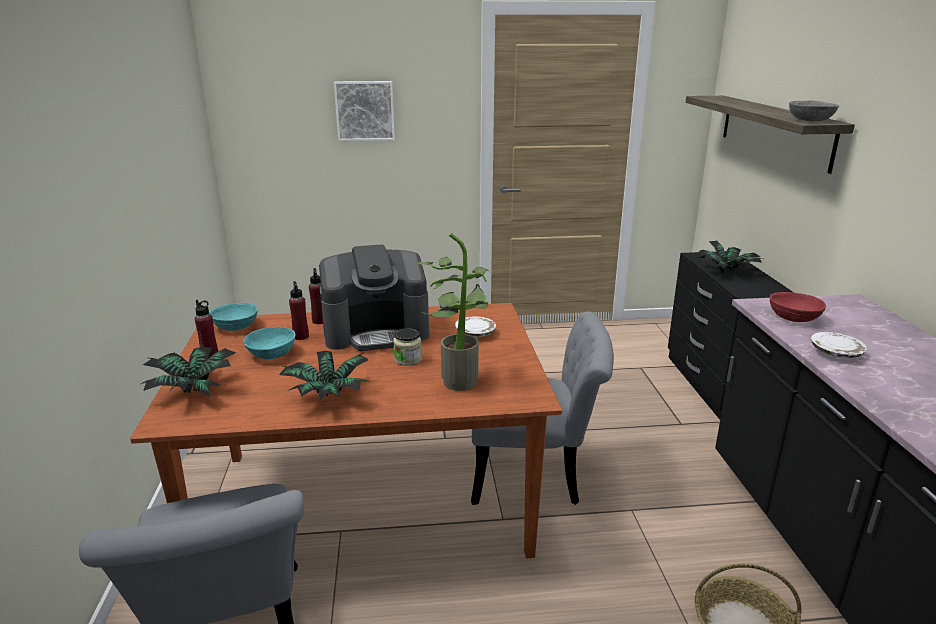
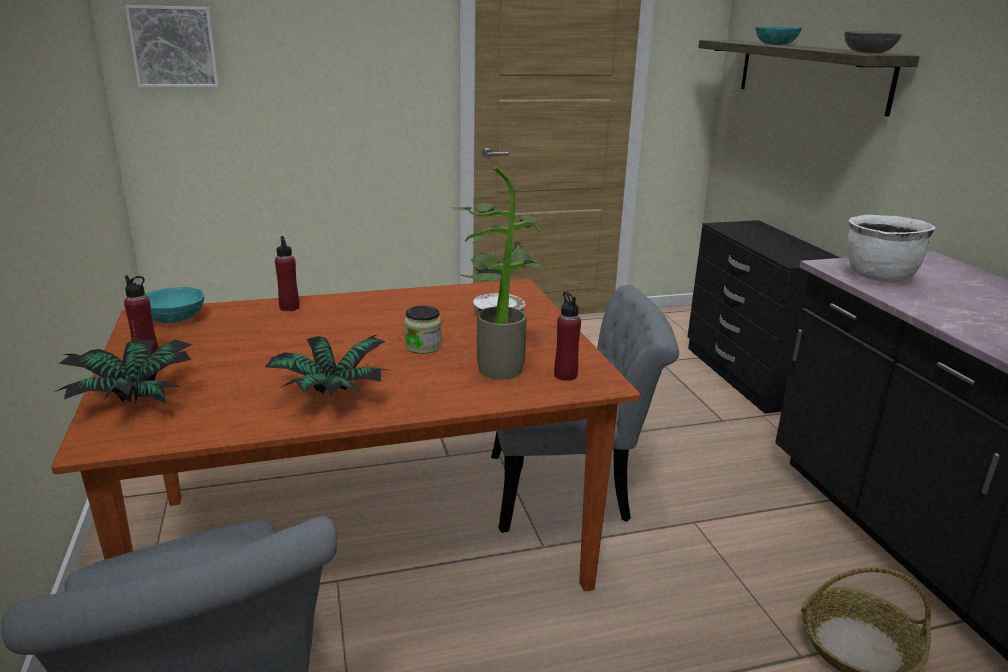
camera: 10 degrees left, 0 degrees up
(272, 353) = (236, 348): turquoise bowl -> turquoise bowl (775, 44)
(301, 336) = (269, 326): red bottle -> red bottle (565, 375)
(365, 110) = (313, 50): picture -> picture (174, 47)
(376, 331) = (370, 316): coffee machine -> none
(727, 272) = (763, 241): potted plant -> none
(793, 318) = (878, 277): red bowl -> white cooking pot
(836, 353) = (944, 310): white plate -> none

